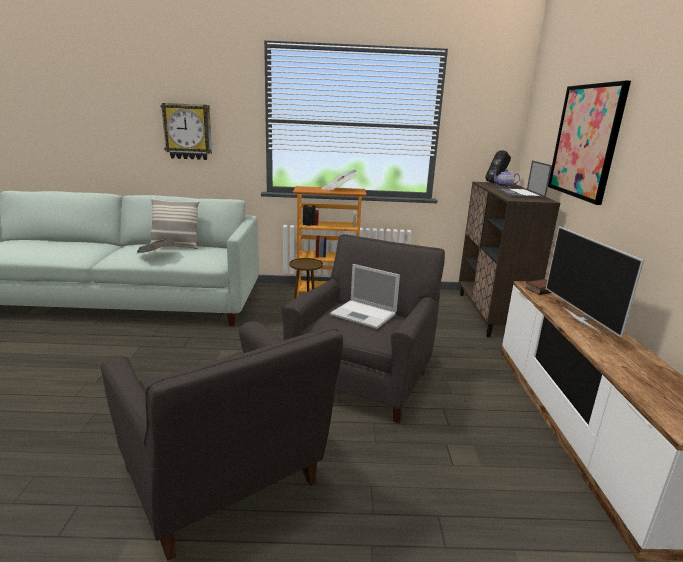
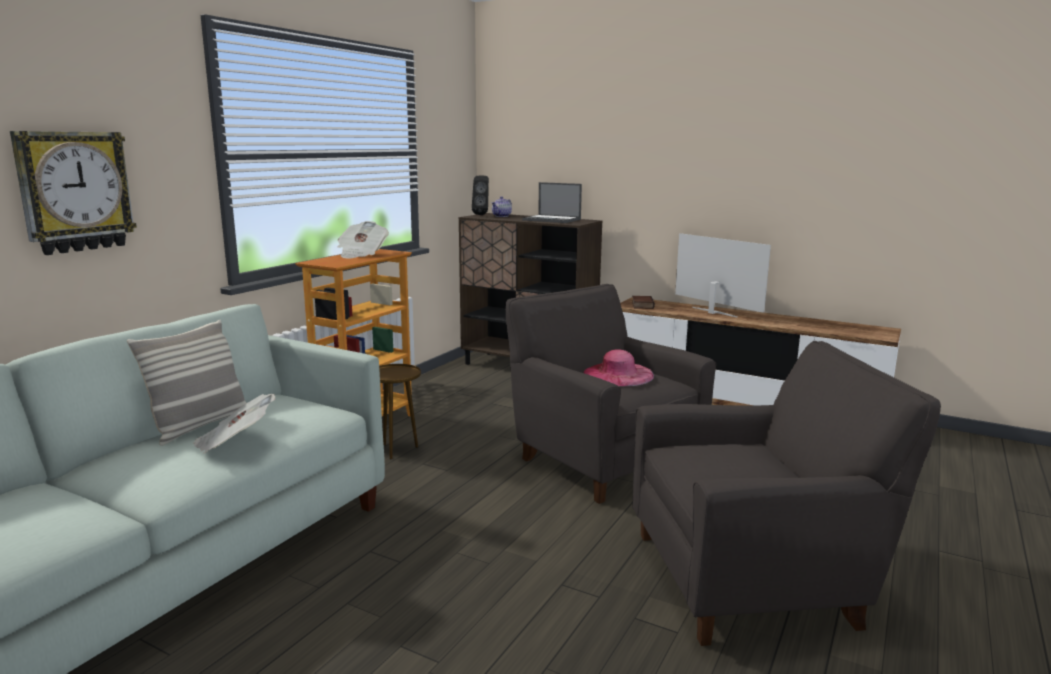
camera: 60 degrees left, 5 degrees down
(364, 314) = (618, 374): laptop -> pink hat
(581, 319) = (713, 312): television -> television turned 150 degrees counterclockwise
(585, 141) = (618, 157): picture -> none

